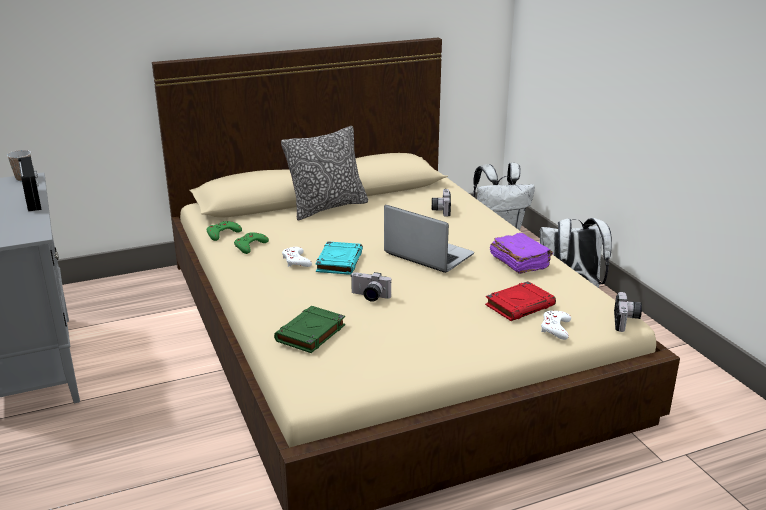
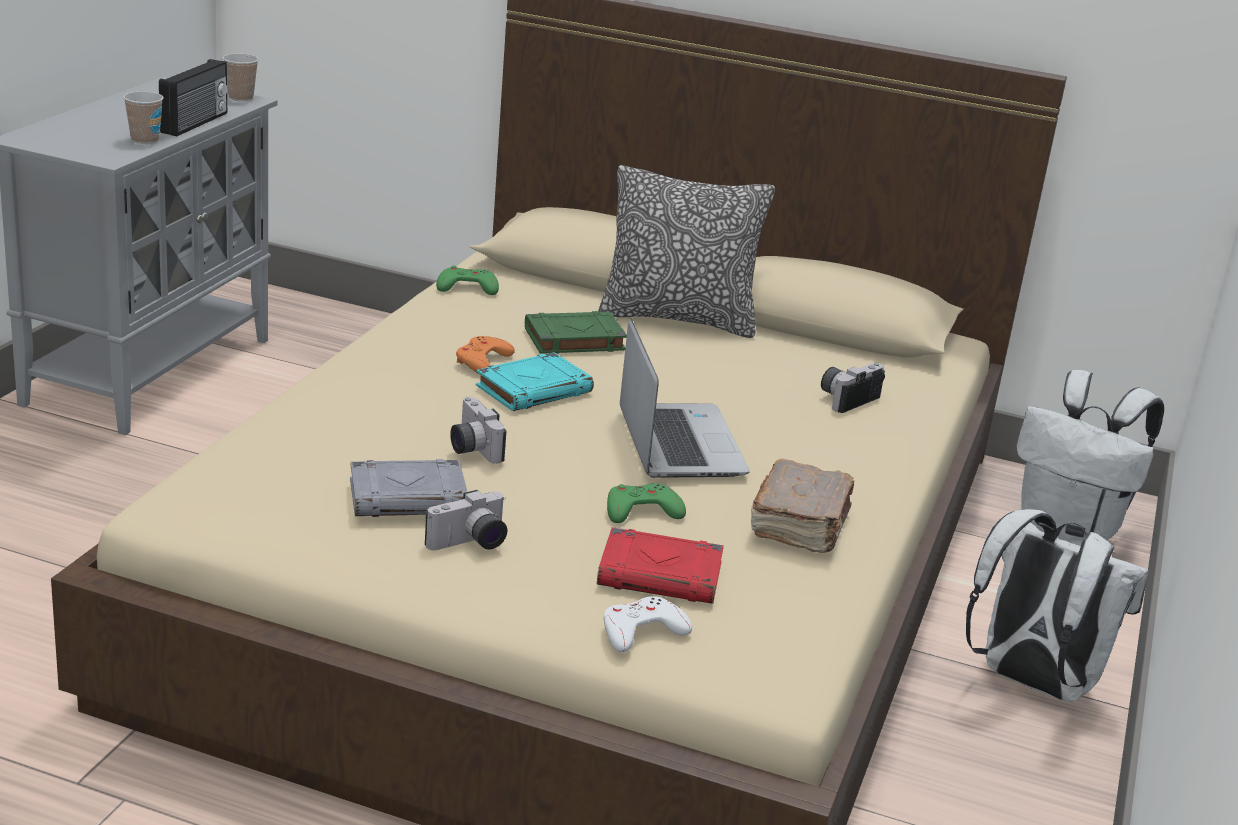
camera: 40 degrees right, 0 degrees up
(29, 218) = (145, 140): none -> cup
(250, 246) = (468, 317): green game controller -> green game controller (642, 511)
(296, 261) = (482, 361): white game controller -> orange game controller
(310, 334) = (304, 447): green book -> green book (573, 340)
(391, 329) = (409, 497): none -> grey book
(519, 262) = (801, 525): purple book -> brown book
(626, 321) = (785, 693): camera -> camera (470, 544)

